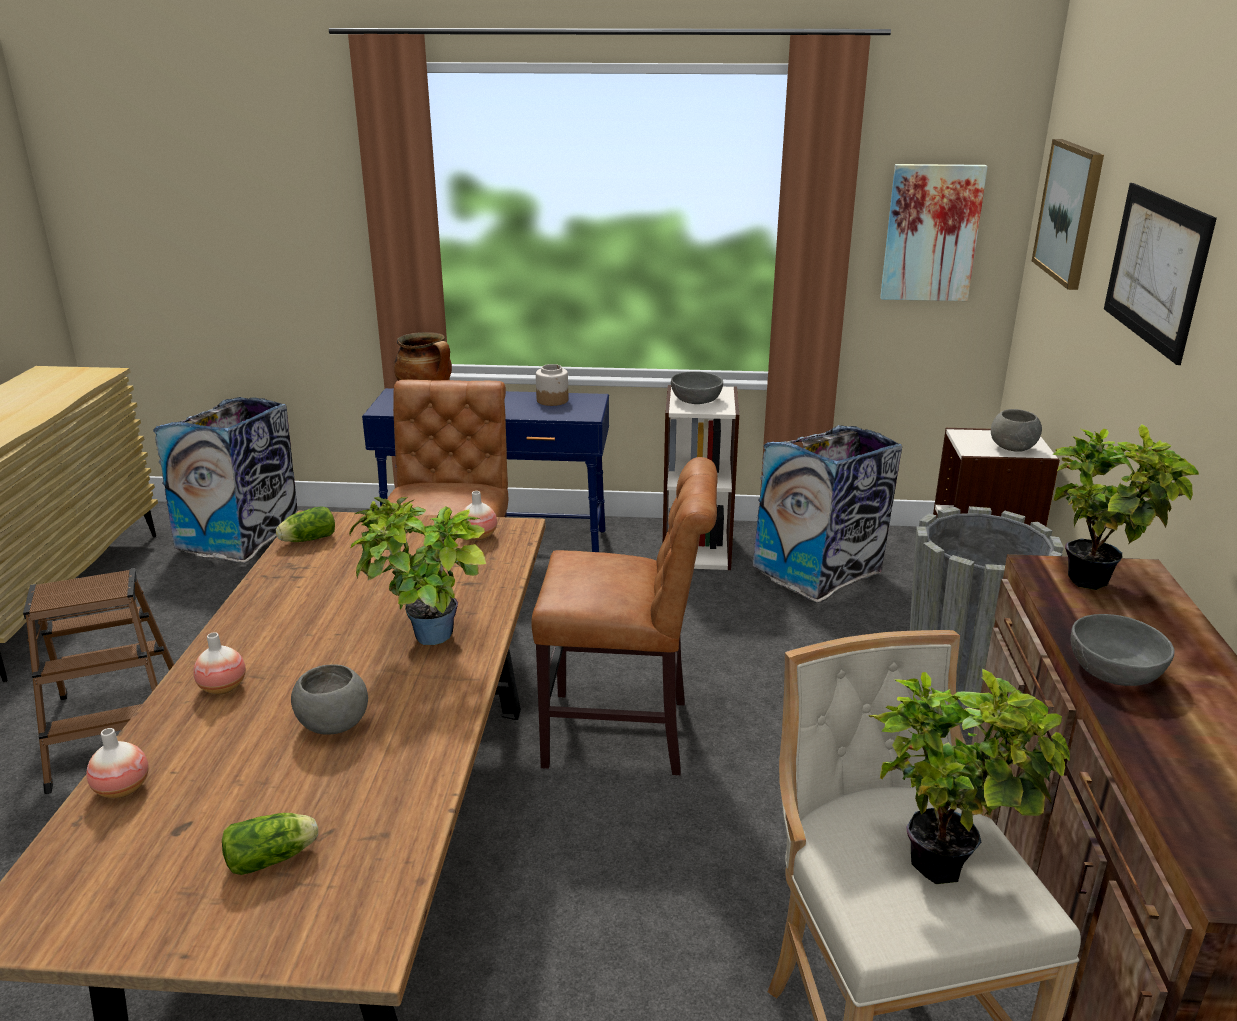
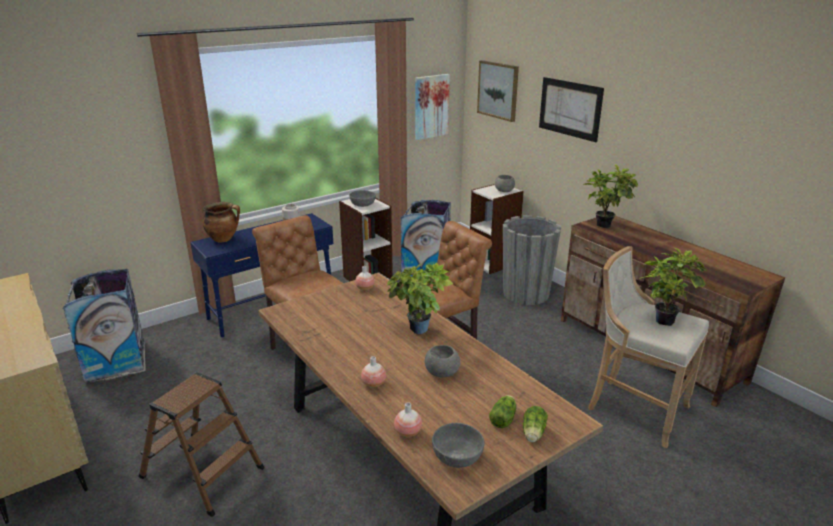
camera: 40 degrees left, 0 degrees up
(307, 540) = (290, 319): lettuce -> lettuce (533, 434)
(1115, 670) = (647, 248): grey bowl -> grey bowl (457, 455)

